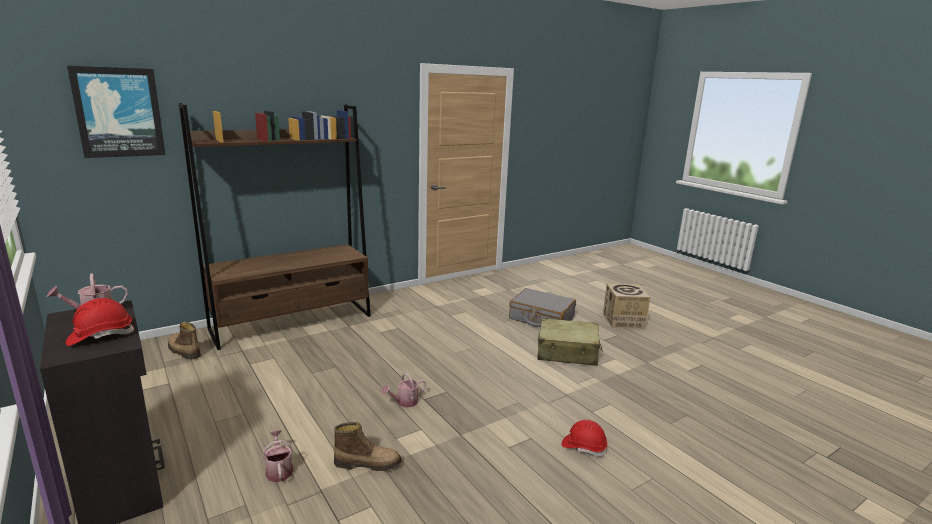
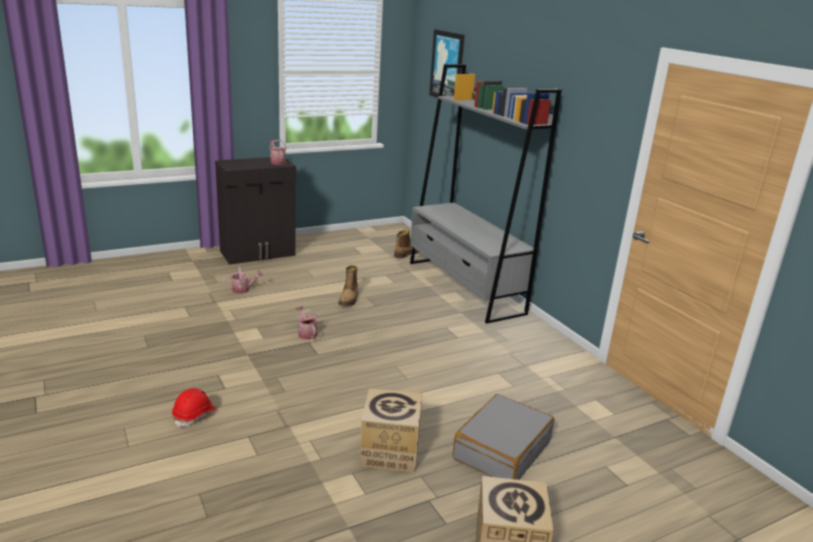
camera: 95 degrees right, 5 degrees up
(100, 336) = (245, 164): red hard hat -> none
(293, 322) = (464, 287): brown bookcase -> grey bookcase
(368, 463) = (233, 316): boot -> boot (349, 299)
(567, 352) = (390, 451): beige suitcase -> cardboard box

